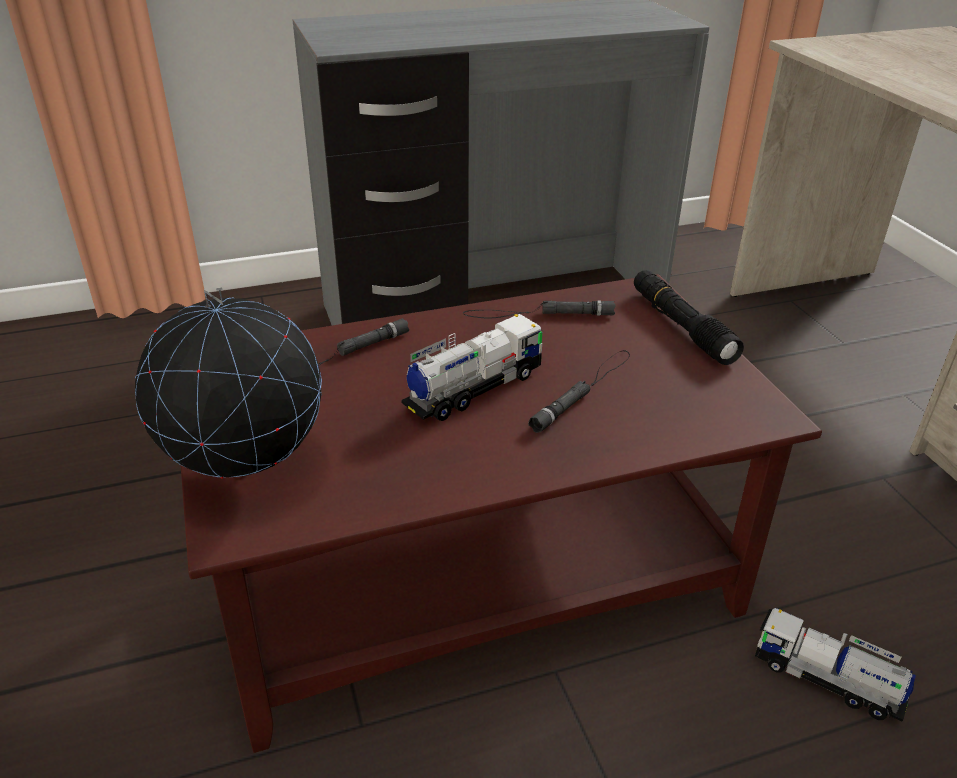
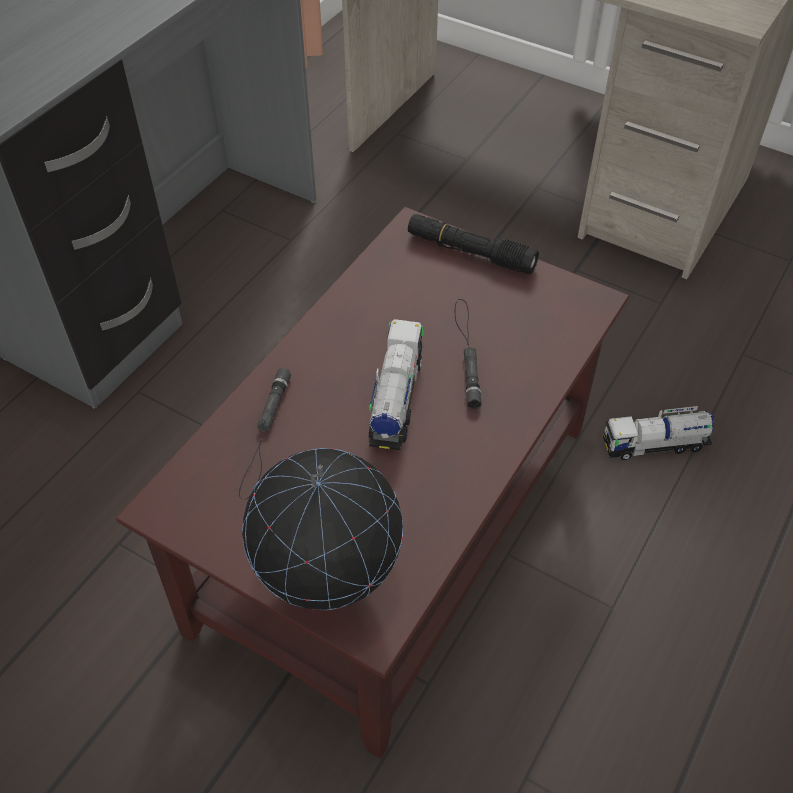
camera: 40 degrees left, 15 degrees up
(538, 314) = (363, 299): black flashlight -> none

